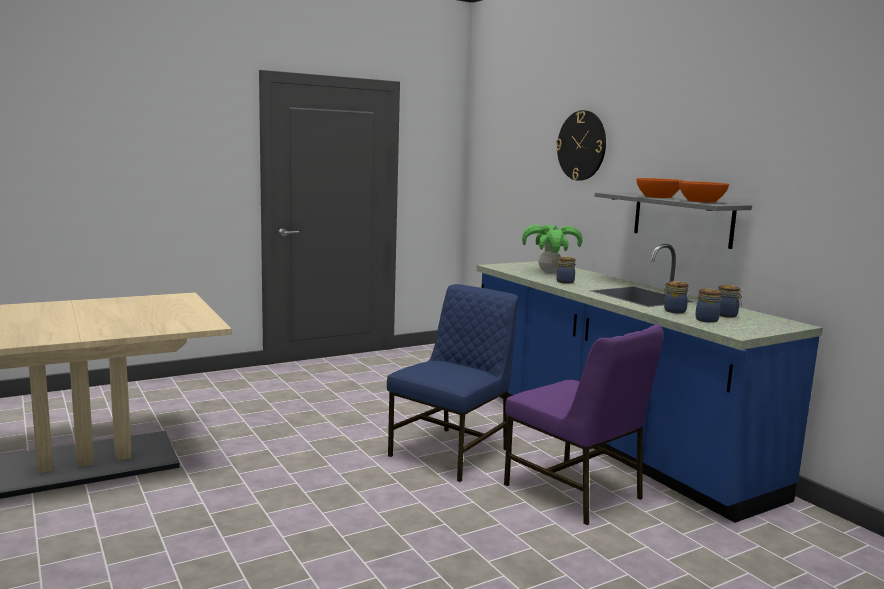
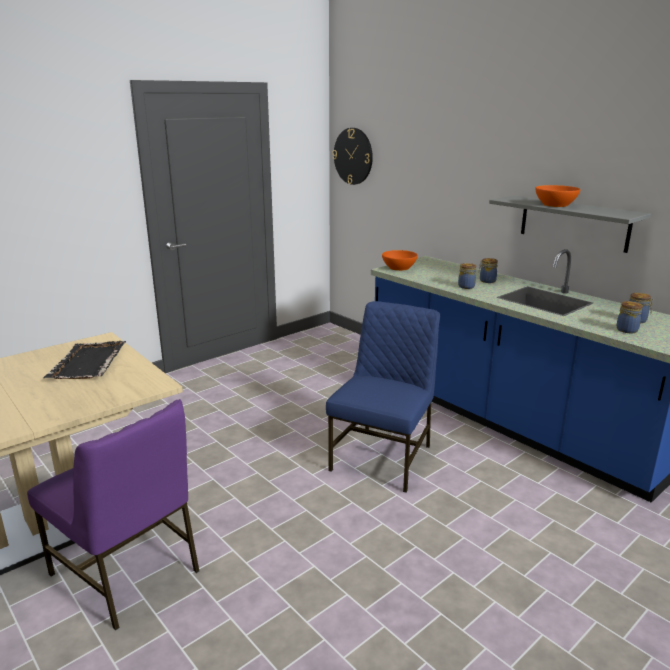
camera: 10 degrees left, 10 degrees up
(158, 308) = (87, 363): none -> black tray
(549, 272) = (442, 273): potted plant -> none
(575, 492) = (509, 488): purple chair -> purple chair (127, 572)
(581, 145) = (461, 148): wall clock -> wall clock (353, 156)
(673, 311) = (589, 320): jar -> jar (486, 281)
(701, 201) = (603, 211): orange bowl -> orange bowl (399, 268)

